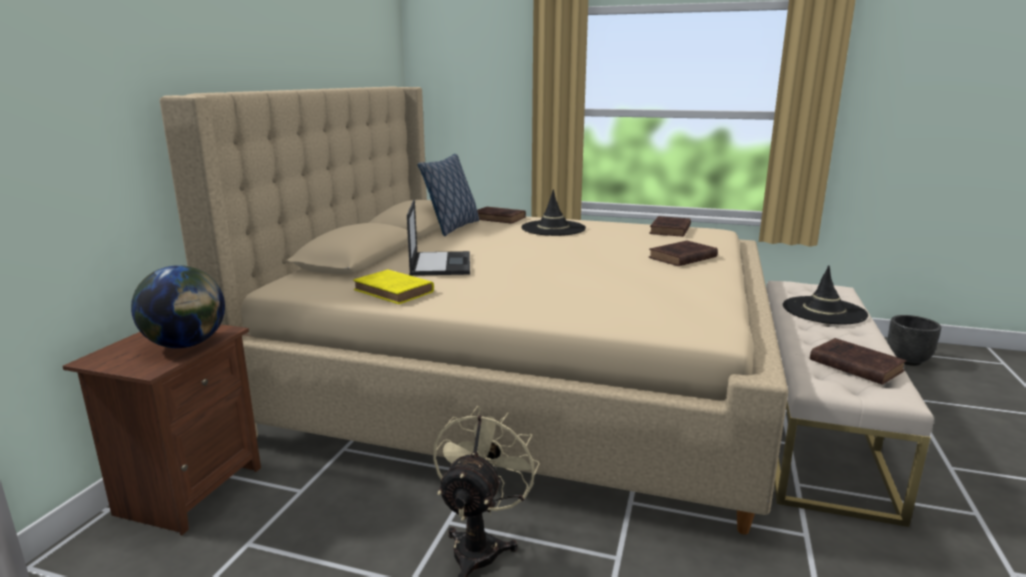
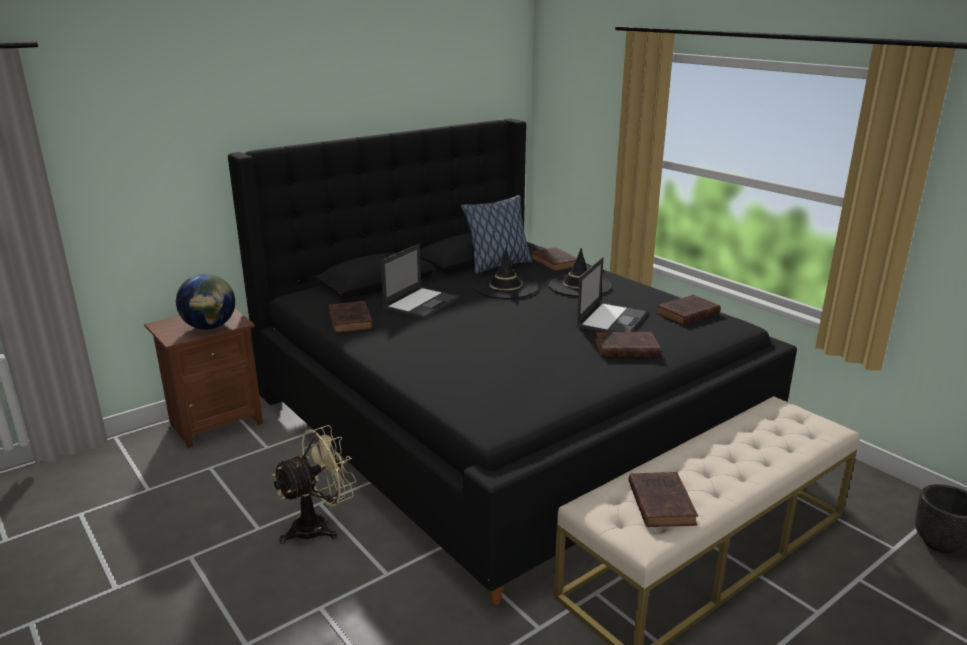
camera: 35 degrees right, 5 degrees up
(395, 291) = (351, 321): yellow book -> brown book
(522, 379) = (502, 419): beige bed -> black bed
(629, 243) = (612, 320): none -> laptop
(824, 311) = (752, 445): black hat -> black hat (505, 287)

